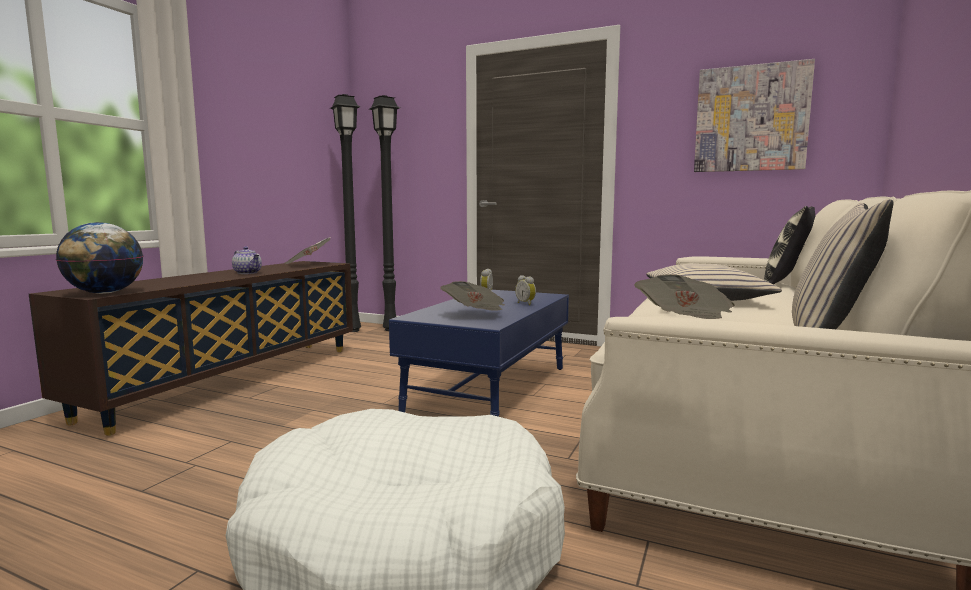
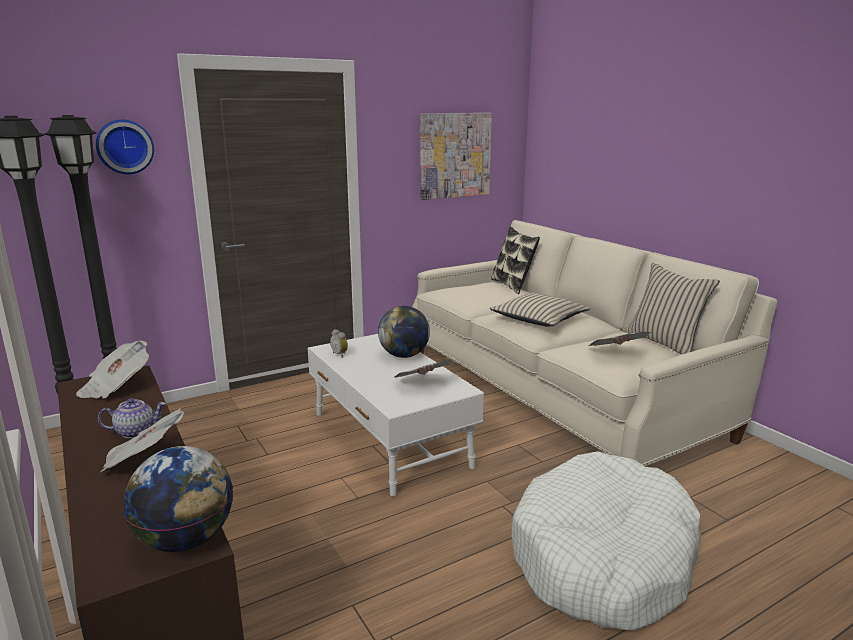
camera: 55 degrees left, 10 degrees up
(210, 278) = (144, 459): none -> newspaper
(425, 121) = (124, 147): none -> wall clock
(490, 389) = (390, 440): blue coffee table -> white coffee table
(526, 303) = (404, 355): alarm clock -> globe

